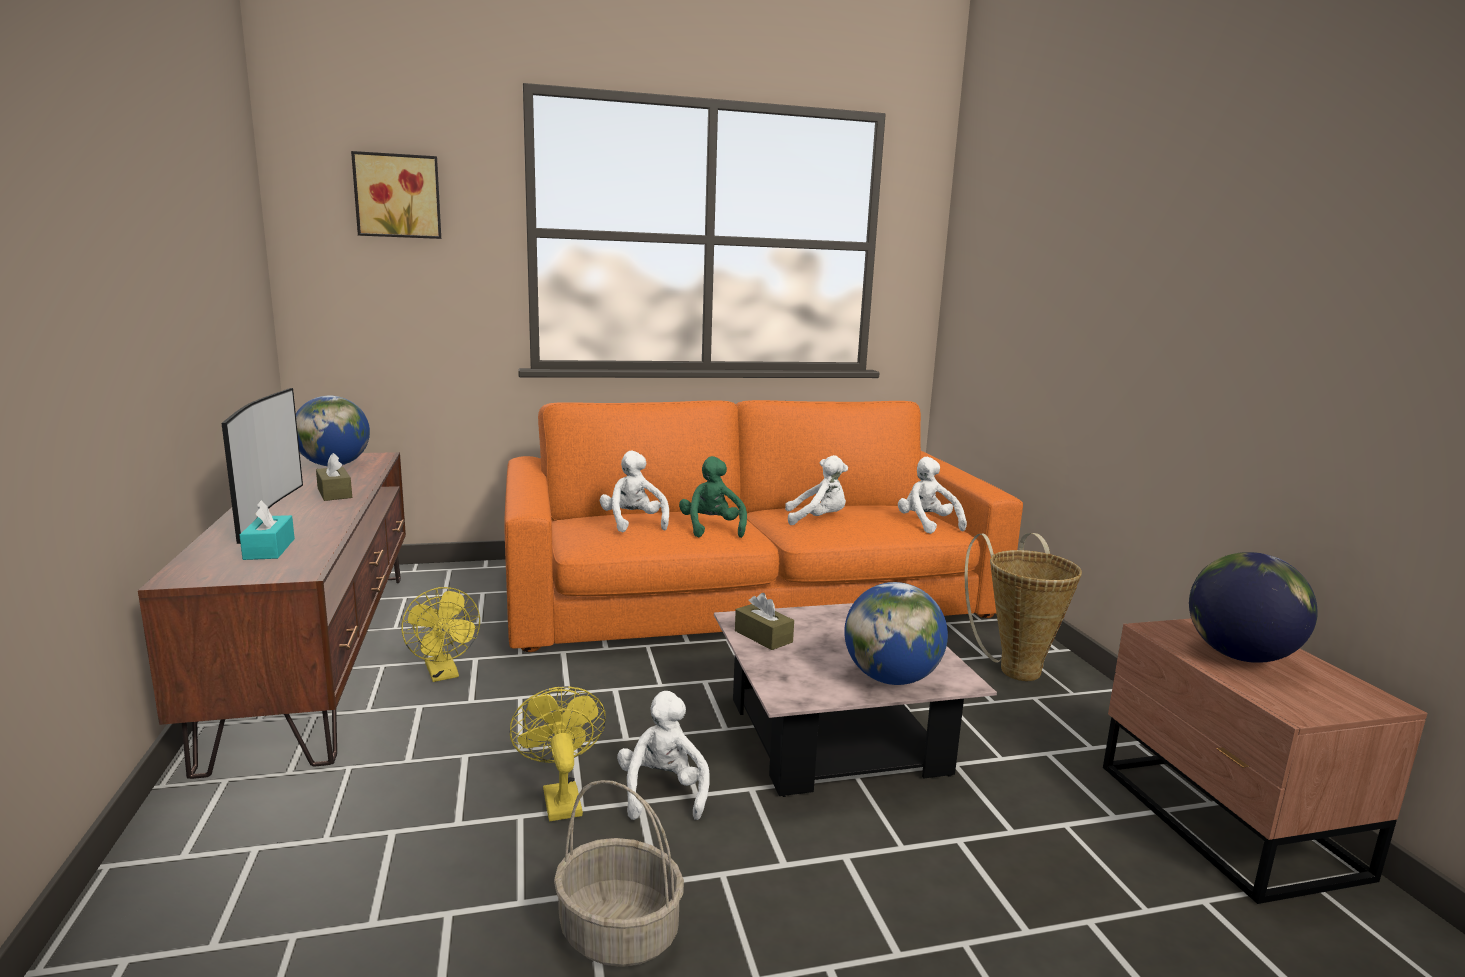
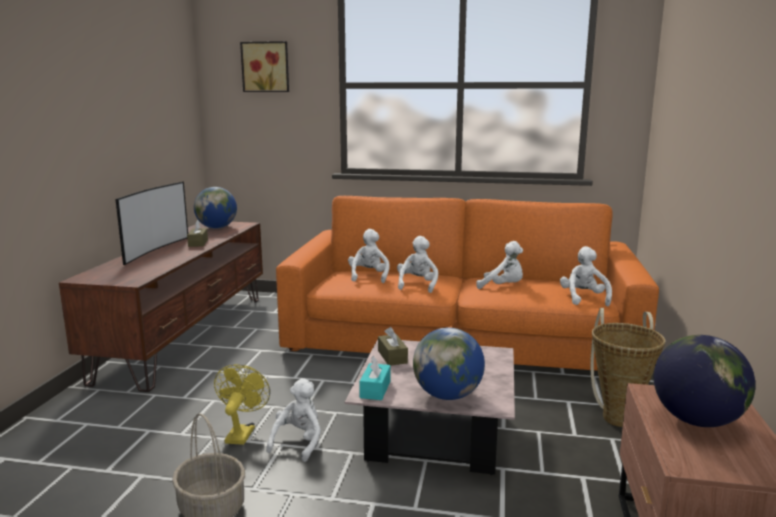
camera: 25 degrees right, 0 degrees up
(269, 549) = (133, 269): turquoise tissue box -> turquoise tissue box (375, 389)
(444, 674) = (238, 356): yellow fan -> none
(711, 528) = (417, 285): green plush toy -> white plush toy

